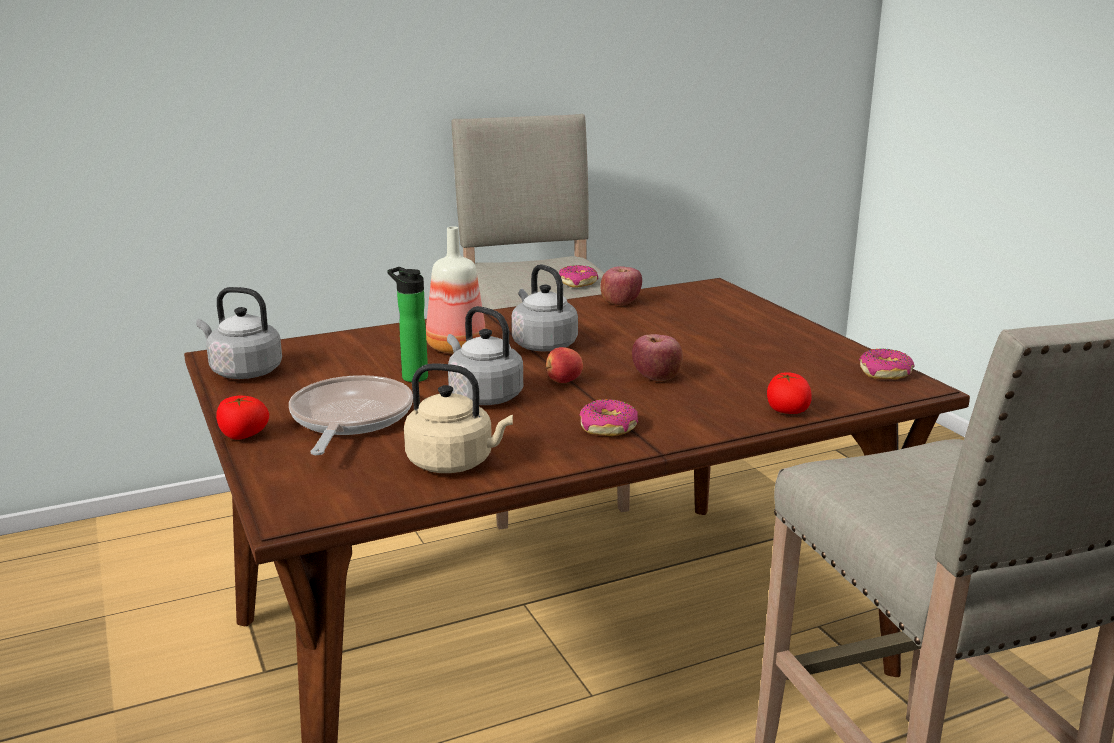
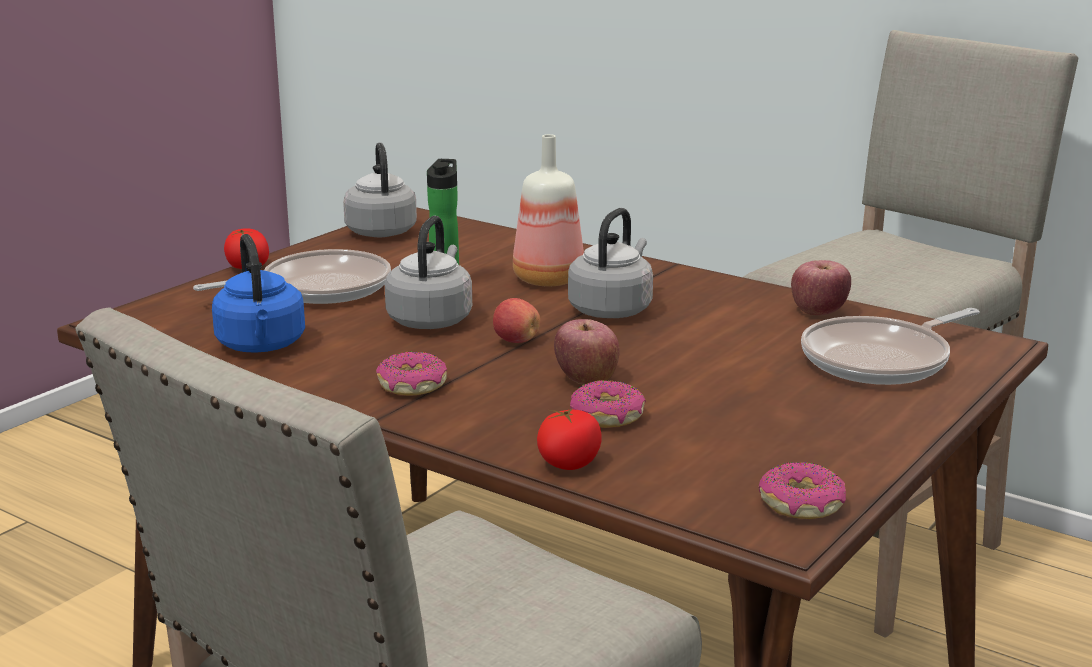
camera: 60 degrees right, 0 degrees up
(454, 463) = (261, 346): beige kettle -> blue kettle
(578, 283) = (889, 284): donut -> donut (607, 417)
(710, 310) = (881, 360): none -> frying pan

